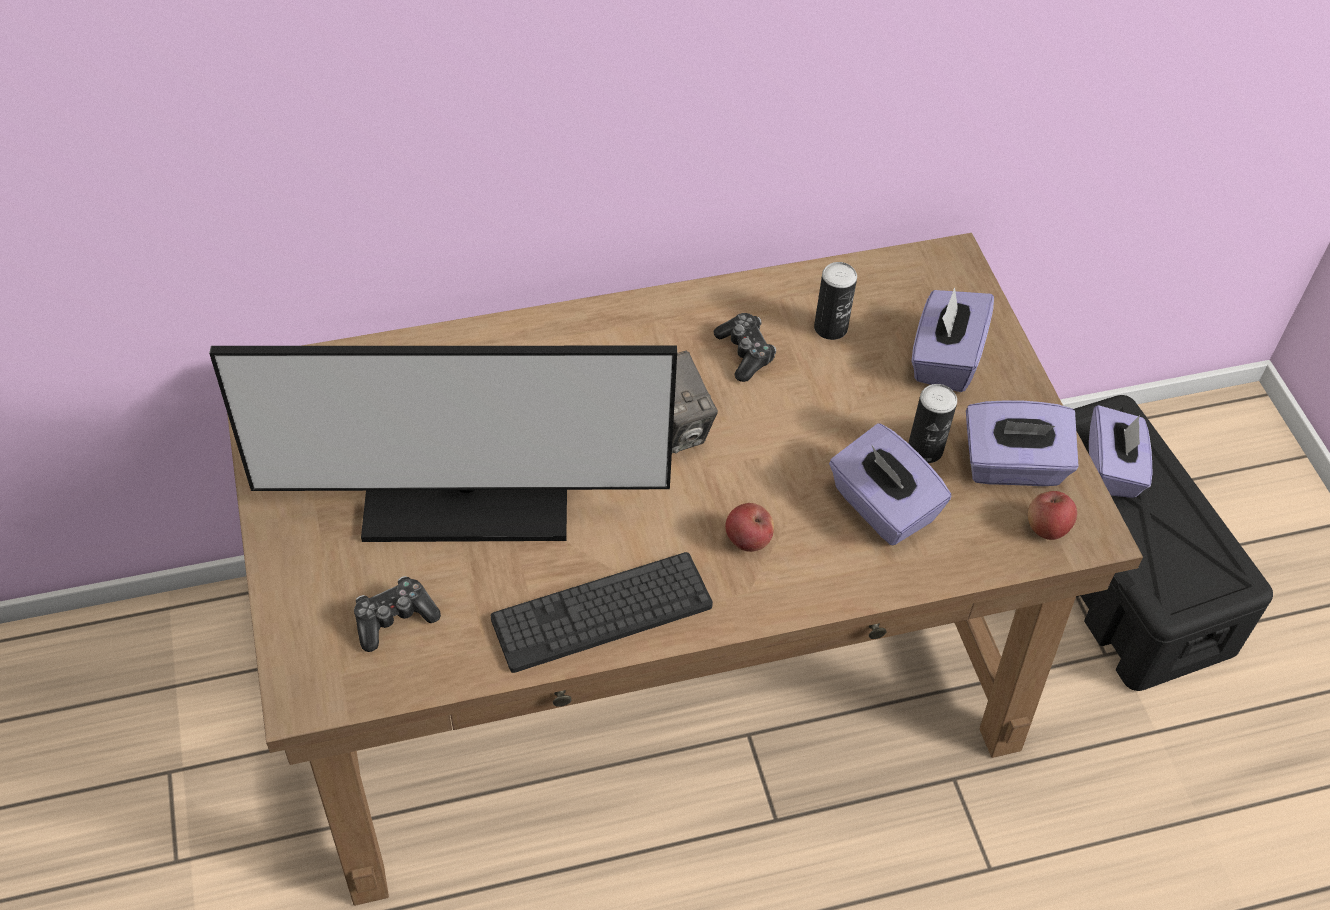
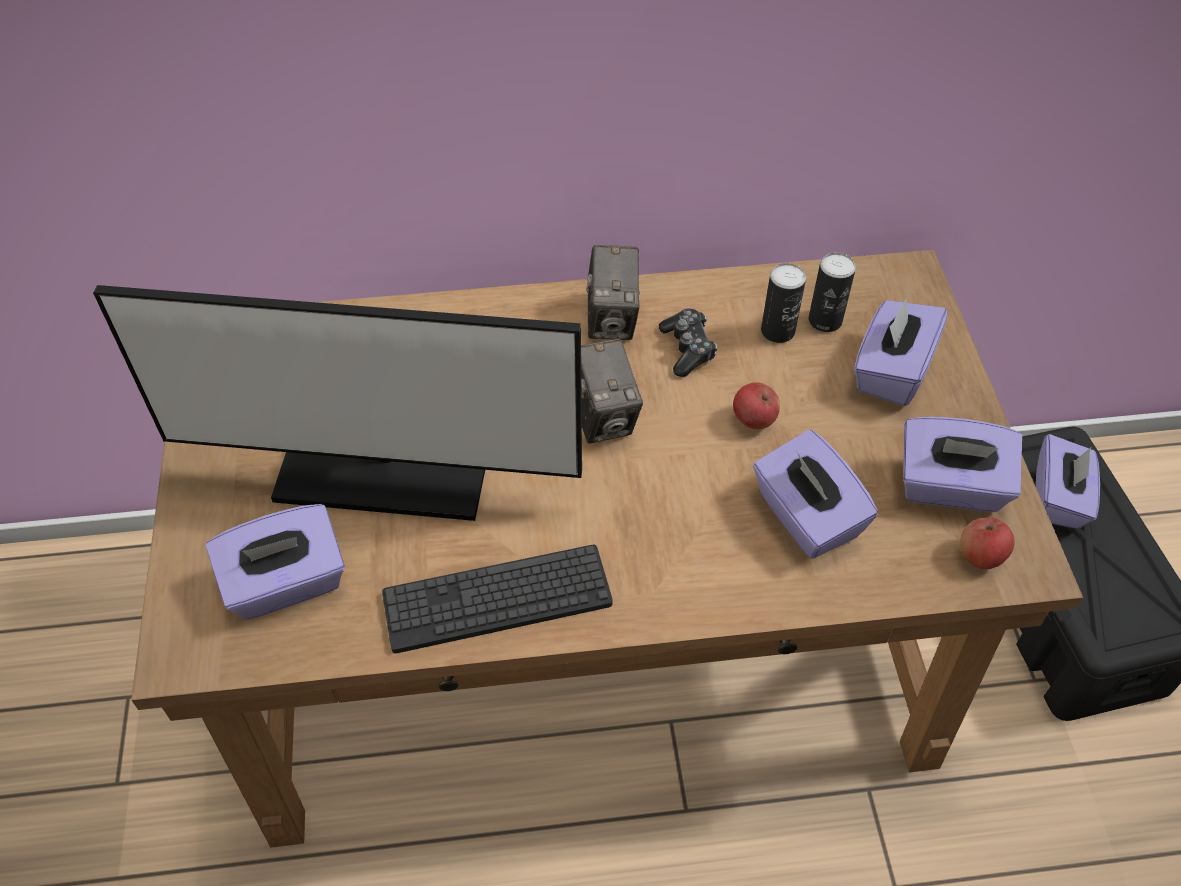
camera: 10 degrees right, 0 degrees up
(394, 619) = (287, 584): game controller -> purple tissue box
(666, 329) = (612, 320): none -> camera
(747, 540) = (660, 538): apple -> apple (753, 420)
(925, 449) = (859, 461): can -> can (825, 320)

